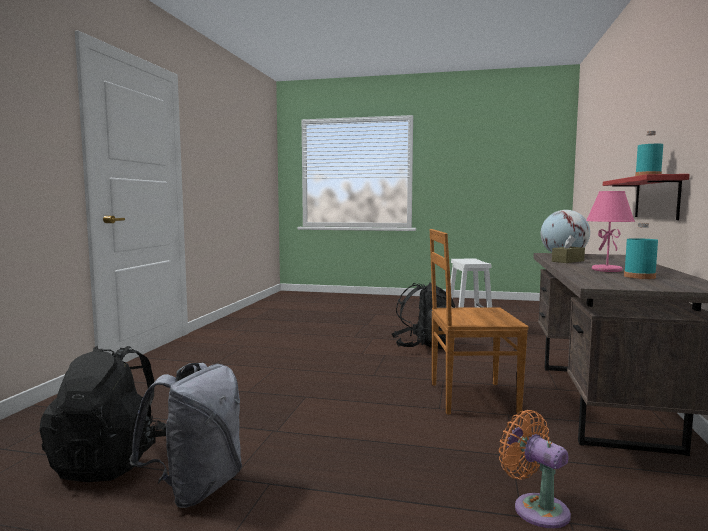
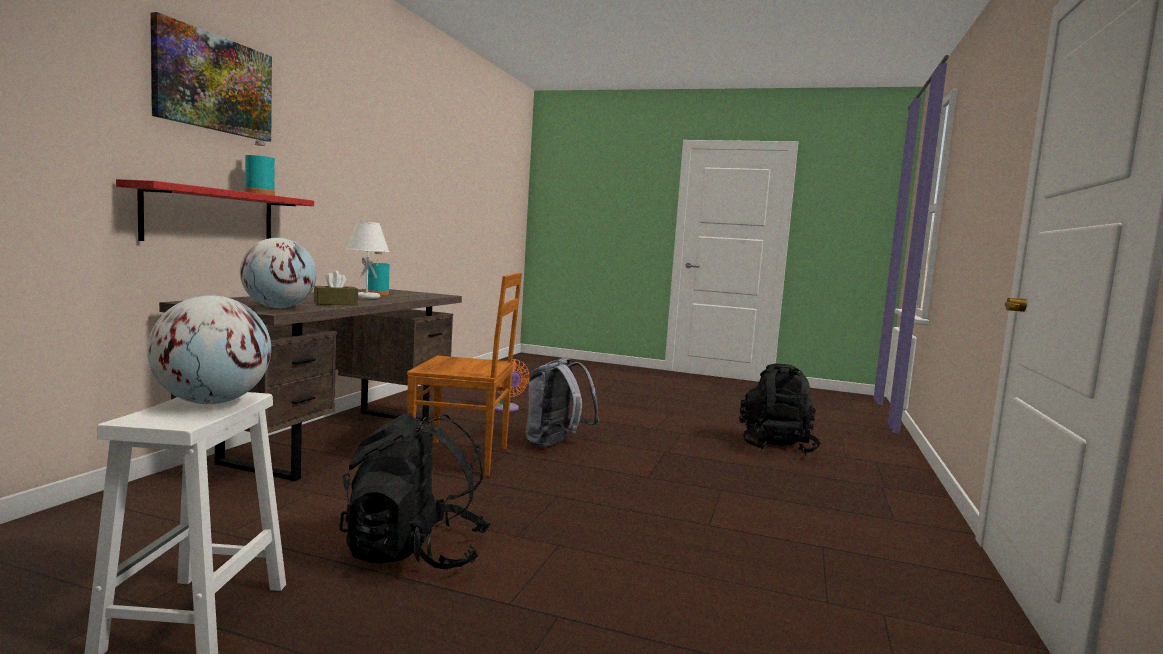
camera: 175 degrees left, 0 degrees up
(196, 488) = (700, 431): grey backpack -> grey backpack (556, 445)
(470, 261) = (211, 402): none -> globe
(607, 270) = (365, 297): pink table lamp -> white table lamp
(665, 95) = (213, 83): none -> picture

